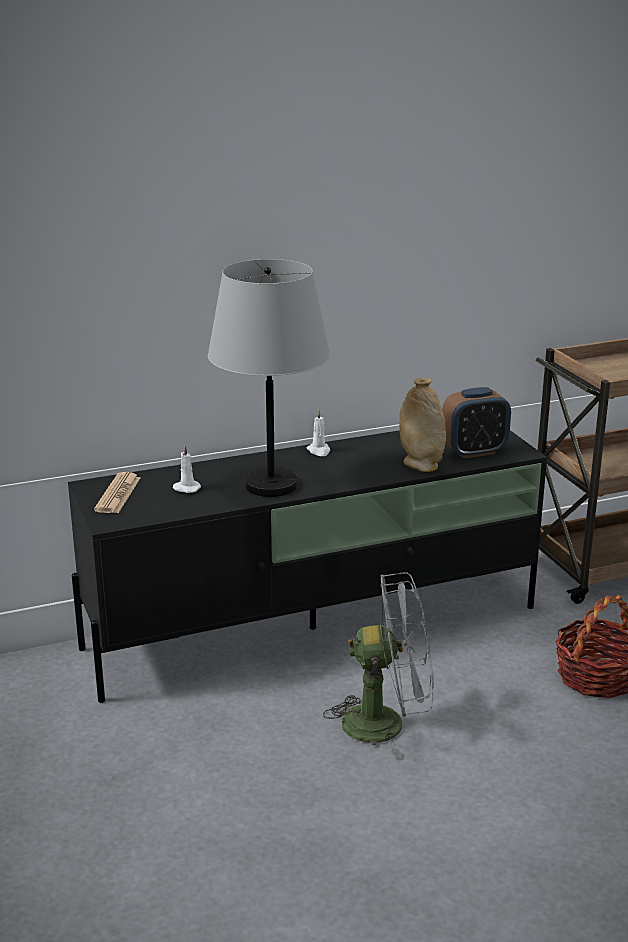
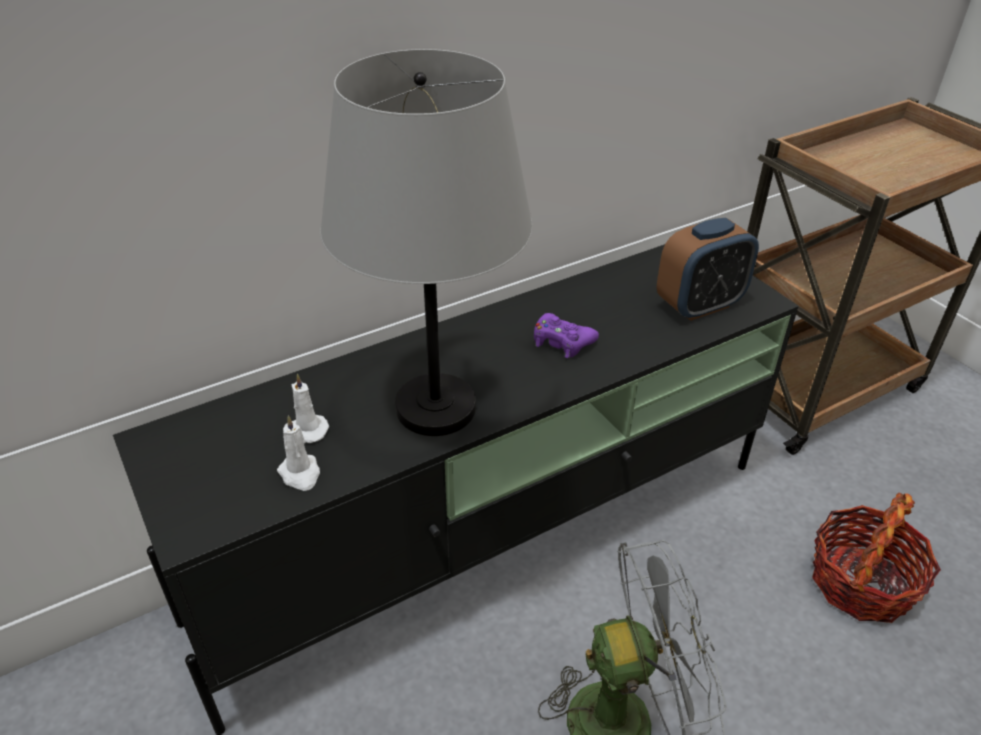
camera: 10 degrees left, 15 degrees up
(118, 494) = (197, 457): newspaper -> none
(319, 451) = (487, 325): white candle -> white candle (300, 474)
(367, 462) = (562, 342): none -> purple game controller
(420, 465) = (638, 340): beige vase -> none

